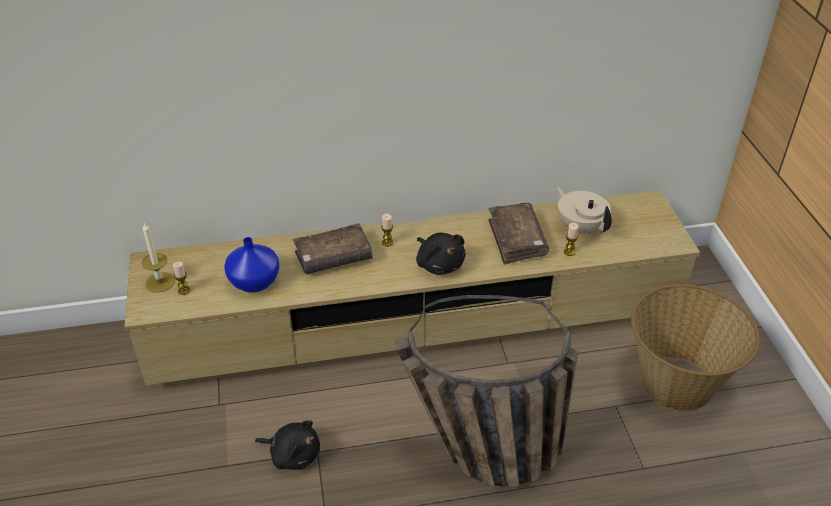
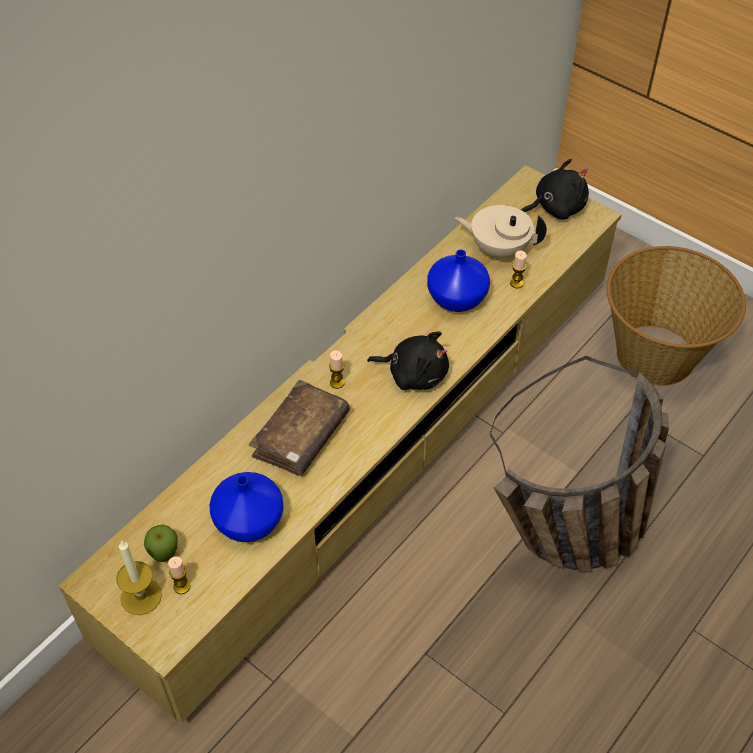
camera: 40 degrees left, 10 degrees up
(194, 271) = (165, 556): none -> apple
(293, 454) = (406, 674): black plush toy -> black plush toy (555, 207)
(517, 240) = (457, 299): brown book -> blue vase

